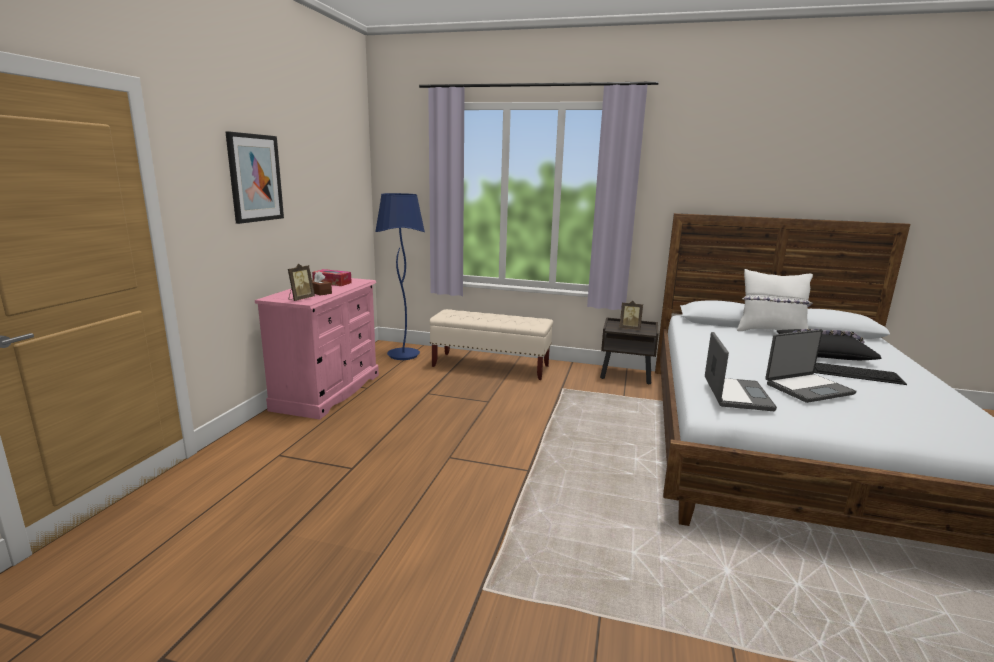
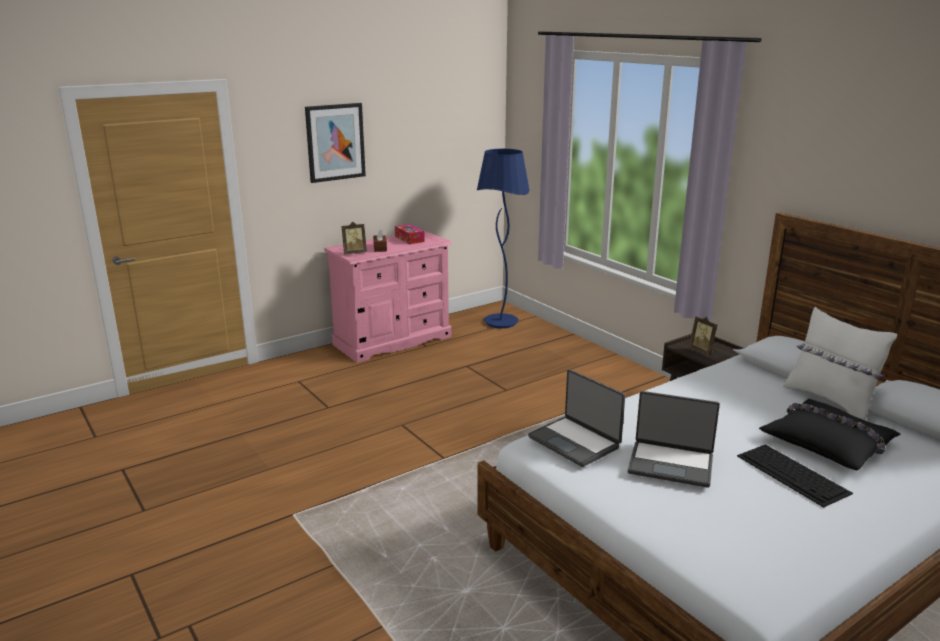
camera: 40 degrees right, 5 degrees up
(491, 366) = (565, 356): beige bench -> none
(735, 394) = (575, 442): laptop -> laptop turned 90 degrees clockwise

